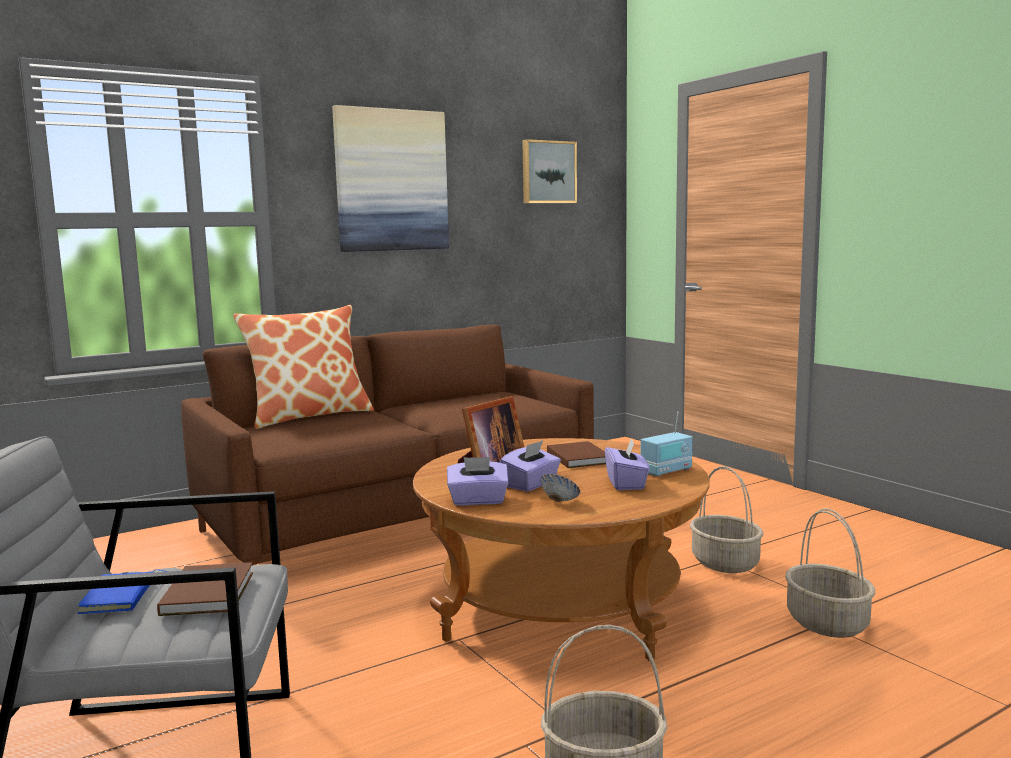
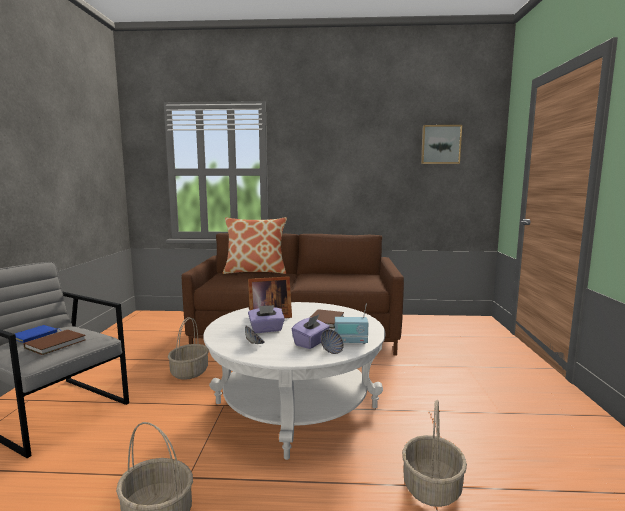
camera: 35 degrees right, 0 degrees up
(391, 180) = (334, 151): picture -> none
(478, 501) = (224, 331): purple tissue box -> none
(561, 604) = (296, 405): brown coffee table -> white coffee table
(671, 485) = (331, 351): none -> bowl
(724, 563) = (427, 415): basket -> basket (189, 372)

